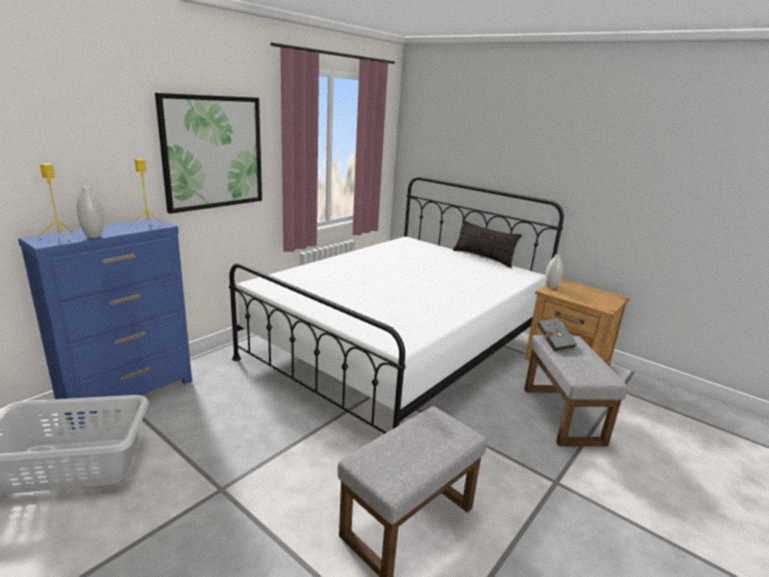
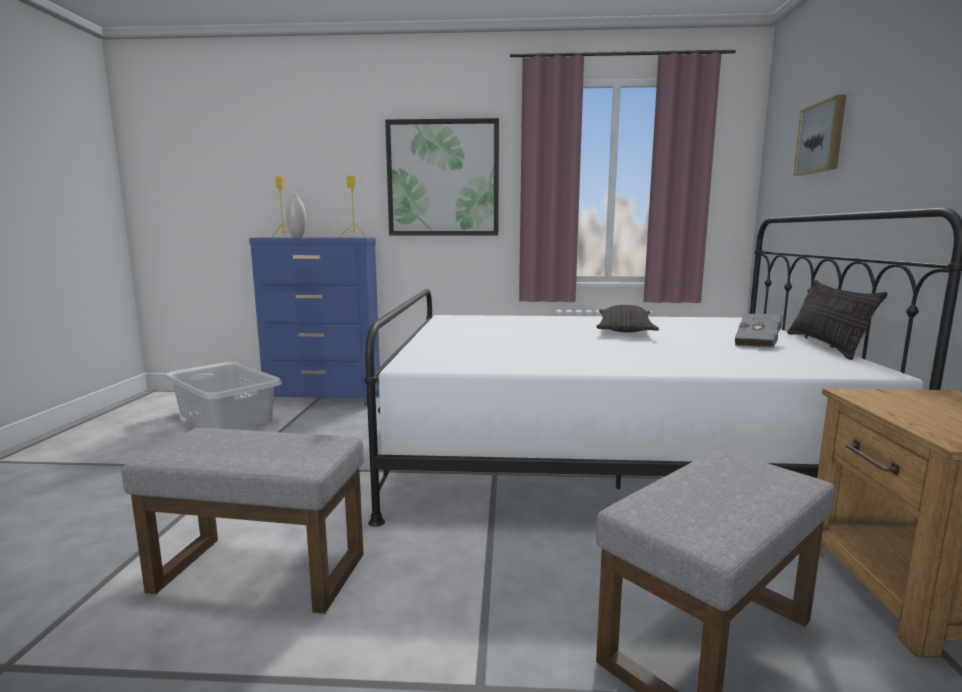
camera: 55 degrees right, 10 degrees down
(389, 266) = (625, 329): none -> pillow
(459, 138) = (822, 138): none -> picture
(551, 287) = (882, 393): white vase -> none
(553, 342) = (729, 466): grey book -> grey book (758, 343)

